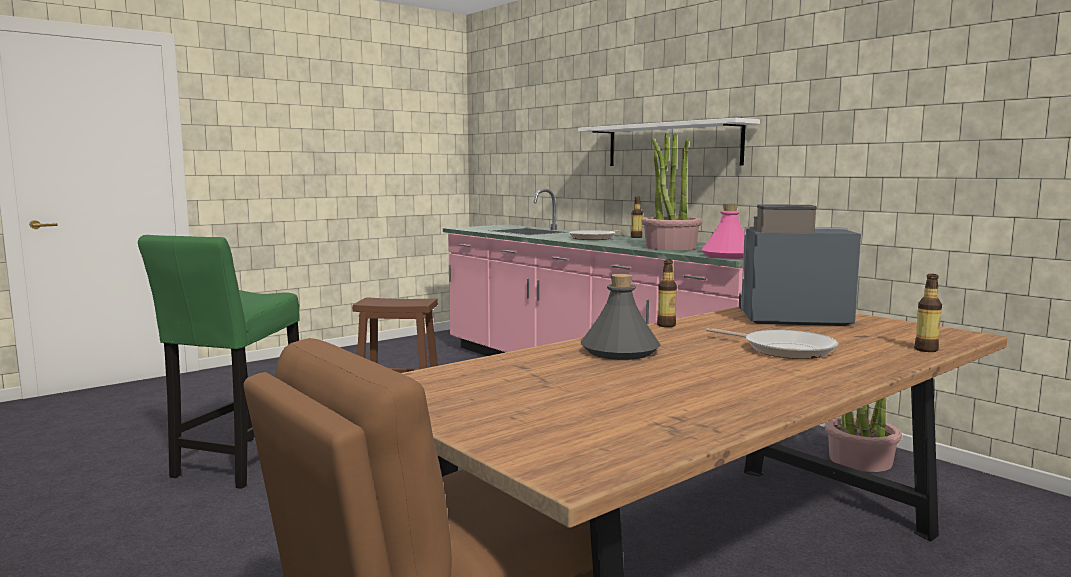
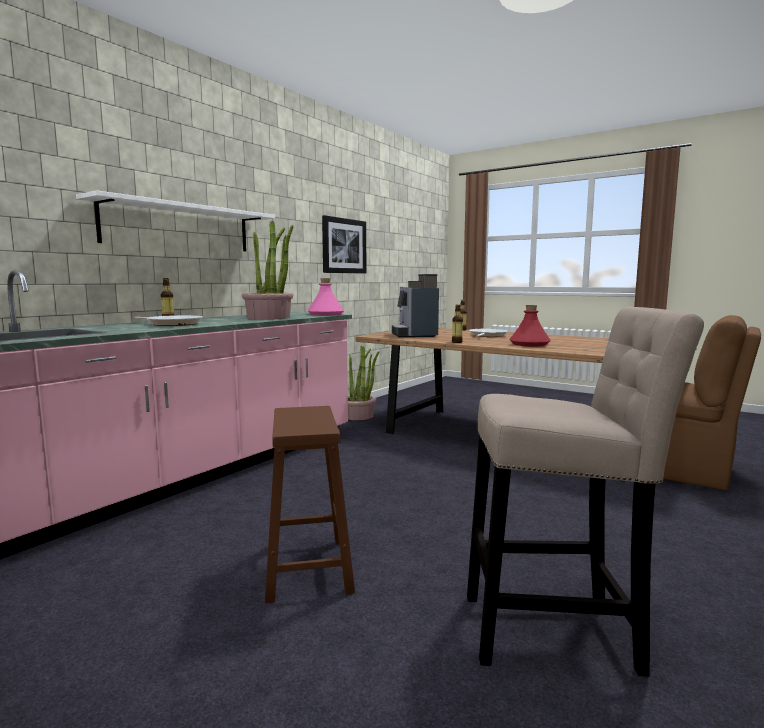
camera: 105 degrees left, 0 degrees up
(237, 464) = (559, 631): green stool -> beige stool
(620, 352) = (529, 344): grey bottle -> red bottle
(957, 142) = (344, 246): none -> picture

